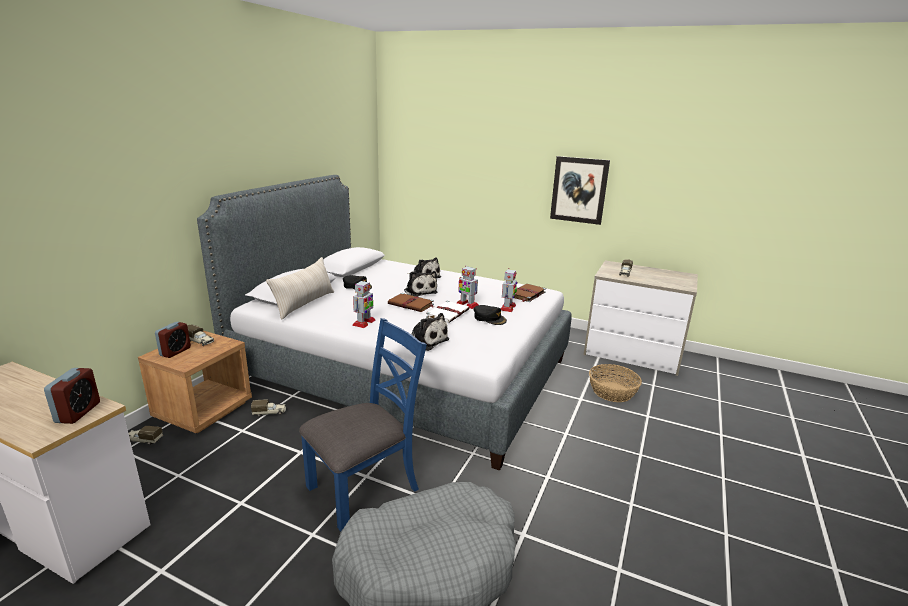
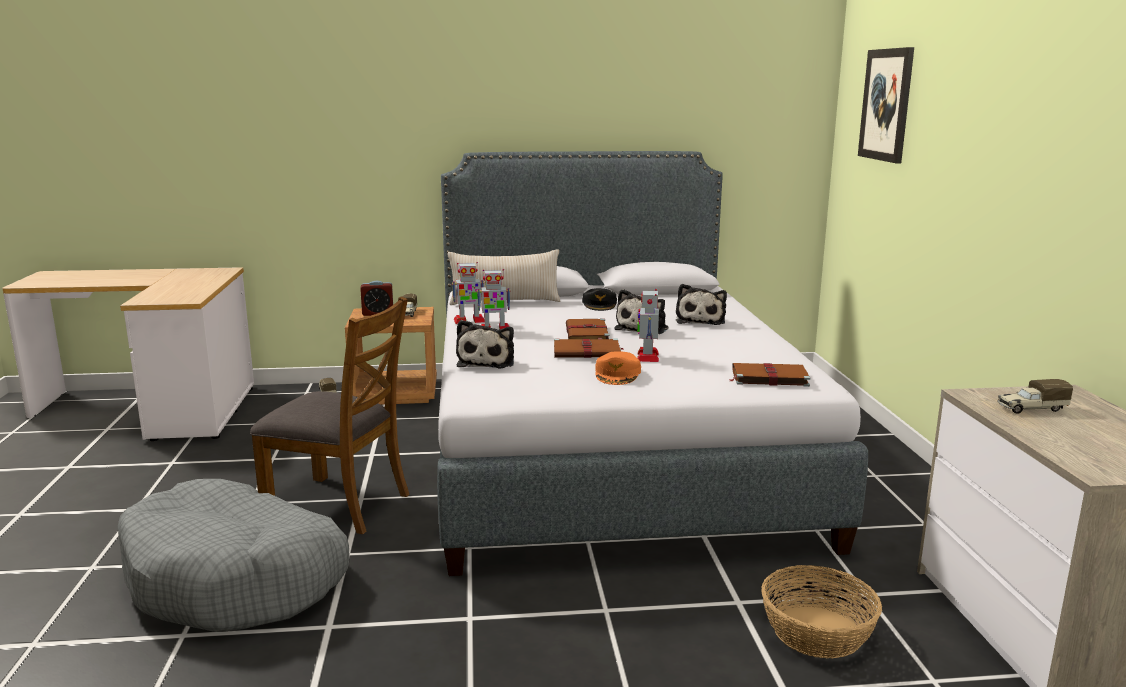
camera: 60 degrees right, 5 degrees down
(78, 412) = (180, 298): alarm clock -> none
(269, 413) = (423, 418): toy truck -> none
(364, 488) = (339, 504): blue chair -> brown chair
(448, 313) = (588, 352): white book -> brown book
(489, 318) = (618, 374): black cap -> orange cap
(507, 307) = (683, 377): toy robot -> toy robot (469, 321)
(579, 190) = (1053, 206): picture -> picture (886, 105)

